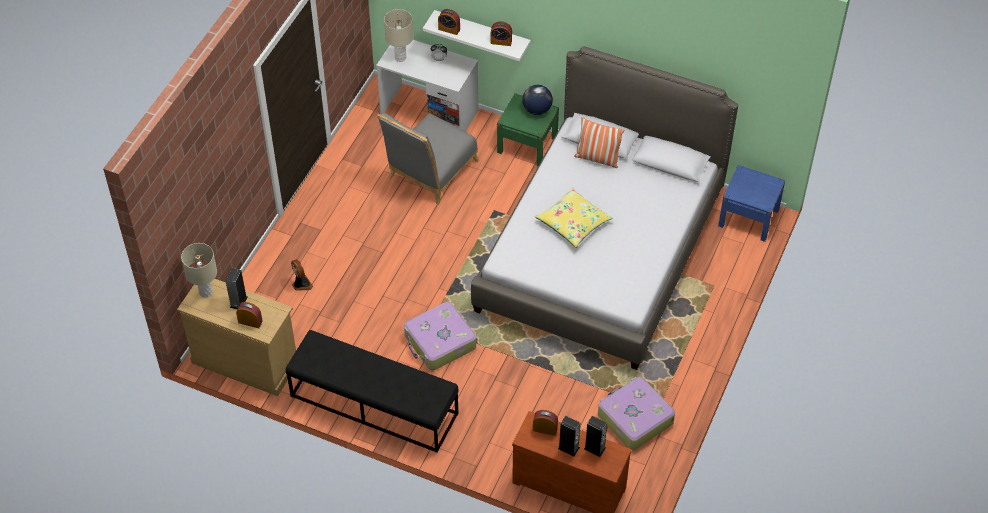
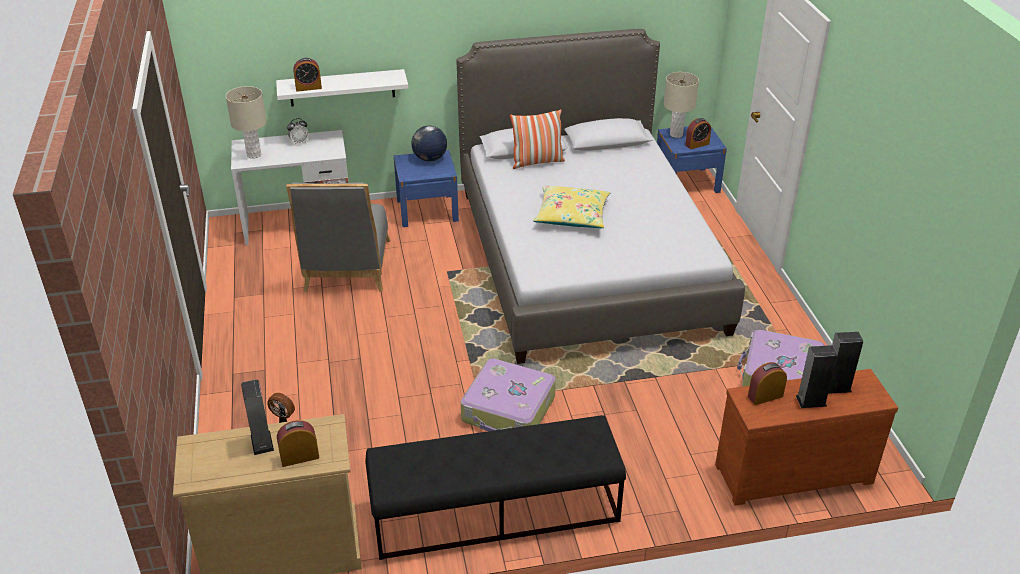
camera: 35 degrees left, 15 degrees down
(205, 292) = (202, 454): beige table lamp -> beige table lamp (676, 134)
(501, 41) = (375, 79): alarm clock -> alarm clock (697, 144)
(527, 145) = (427, 210): green nightstand -> blue nightstand

